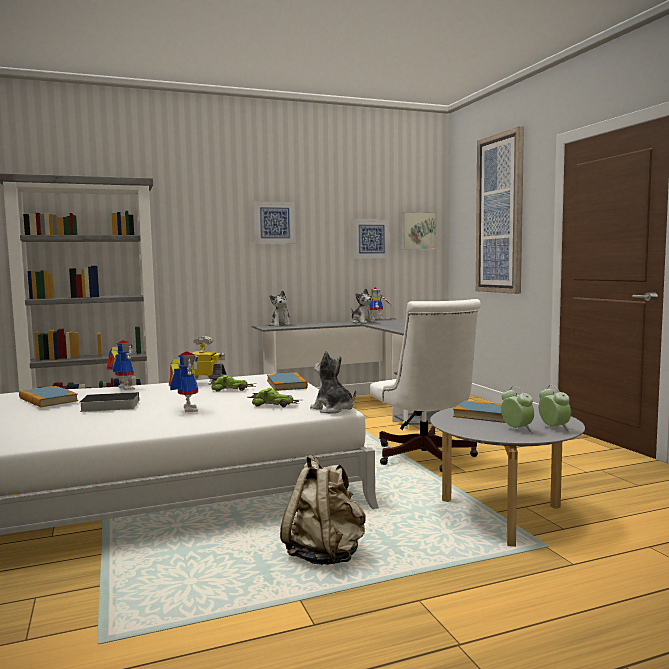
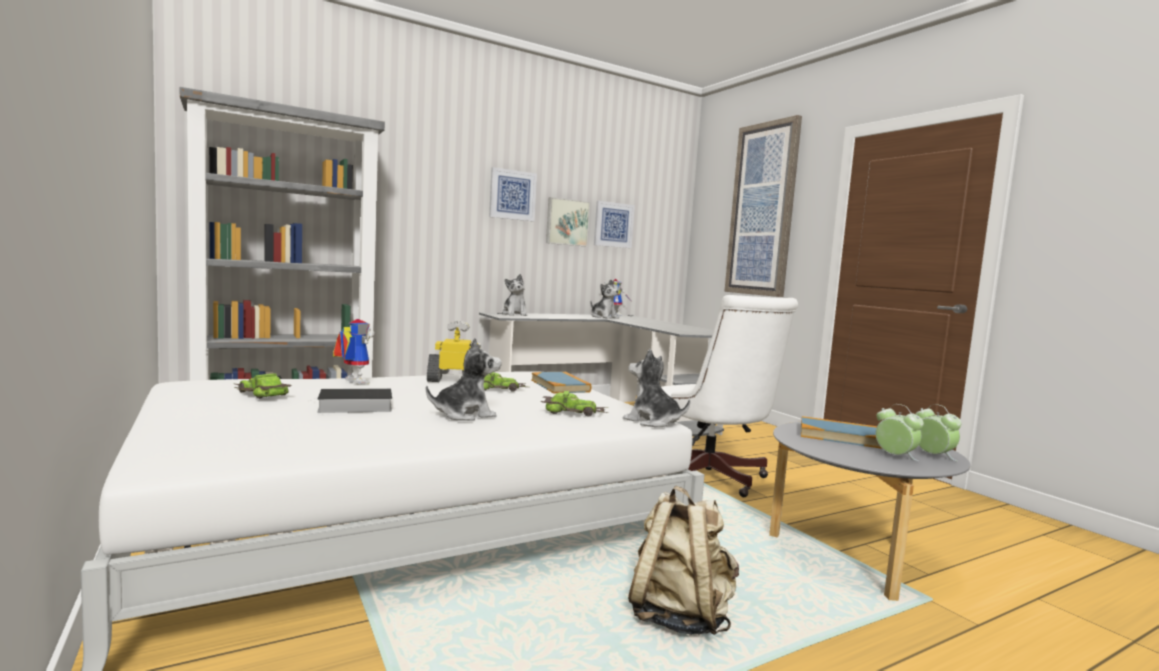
camera: 10 degrees left, 0 degrees up
(48, 399) = (261, 393): book -> toy car
(185, 409) = (465, 415): toy robot -> plush toy
(417, 231) = (661, 221): picture -> picture (566, 222)

